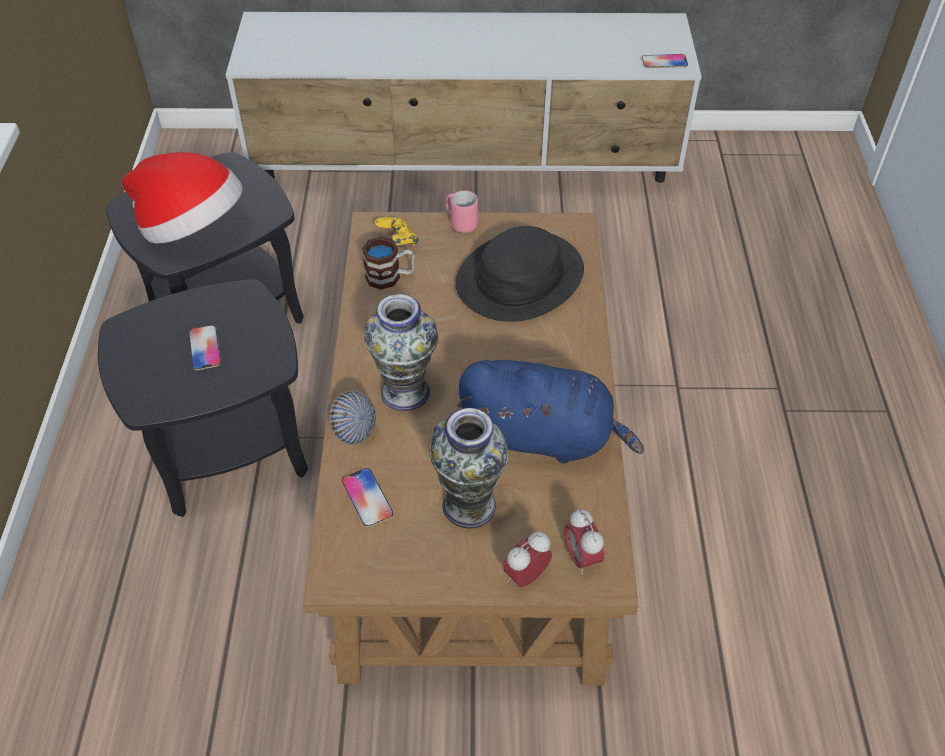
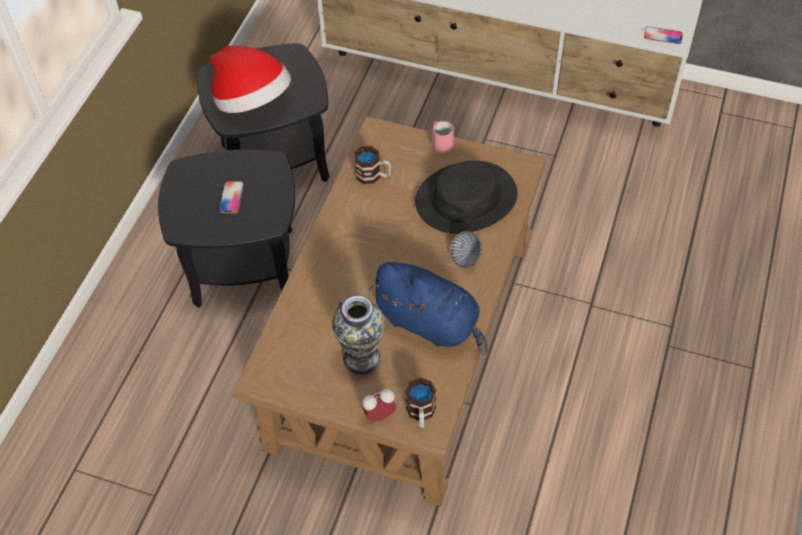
camera: 20 degrees right, 5 degrees up
(354, 430) = (306, 284): bowl -> bowl (465, 258)
(367, 498) = (297, 334): phone -> none
(397, 242) = (389, 148): yellow game controller -> none
(405, 391) = (350, 265): vase -> none
(581, 557) = (421, 413): alarm clock -> mug

